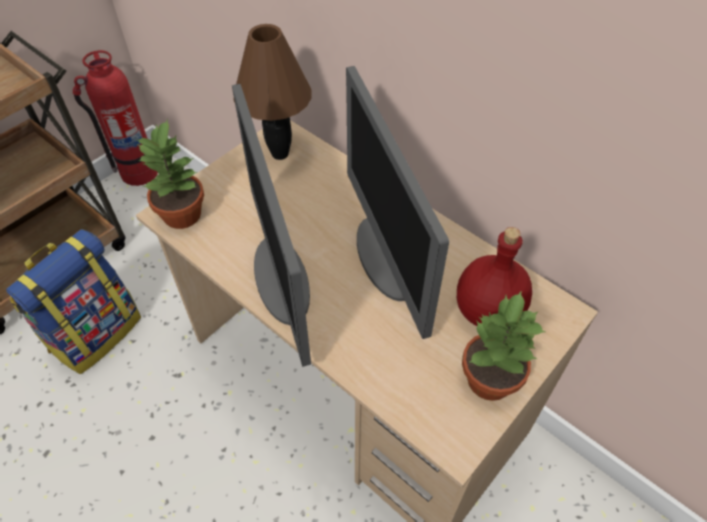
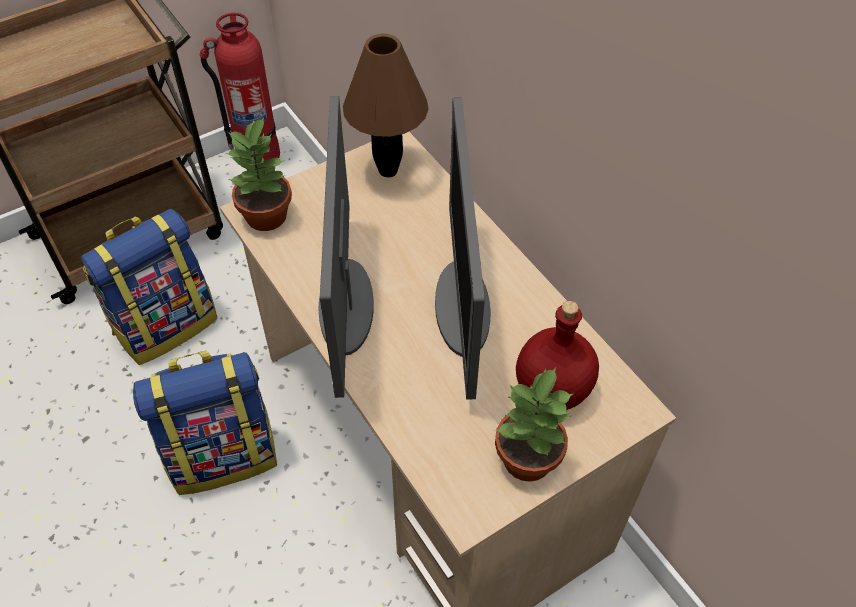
camera: 15 degrees right, 0 degrees up
(178, 435) = (223, 454): none -> backpack

